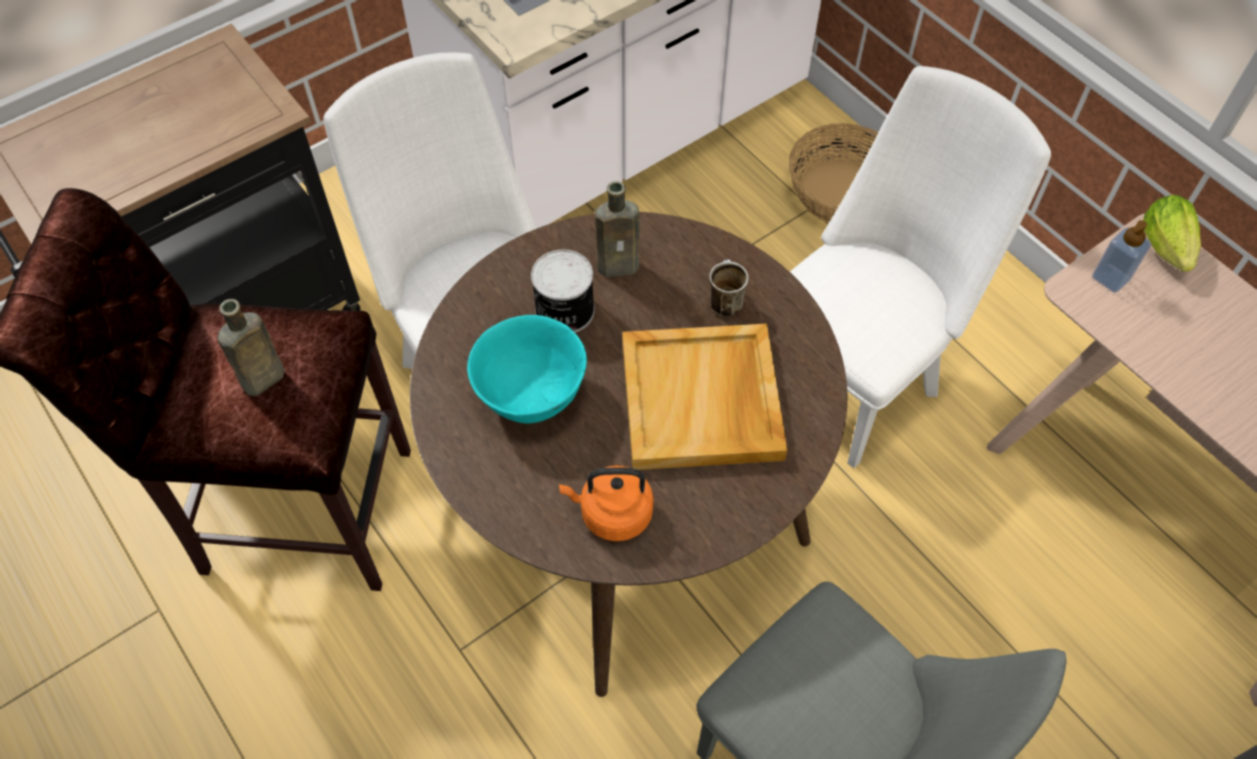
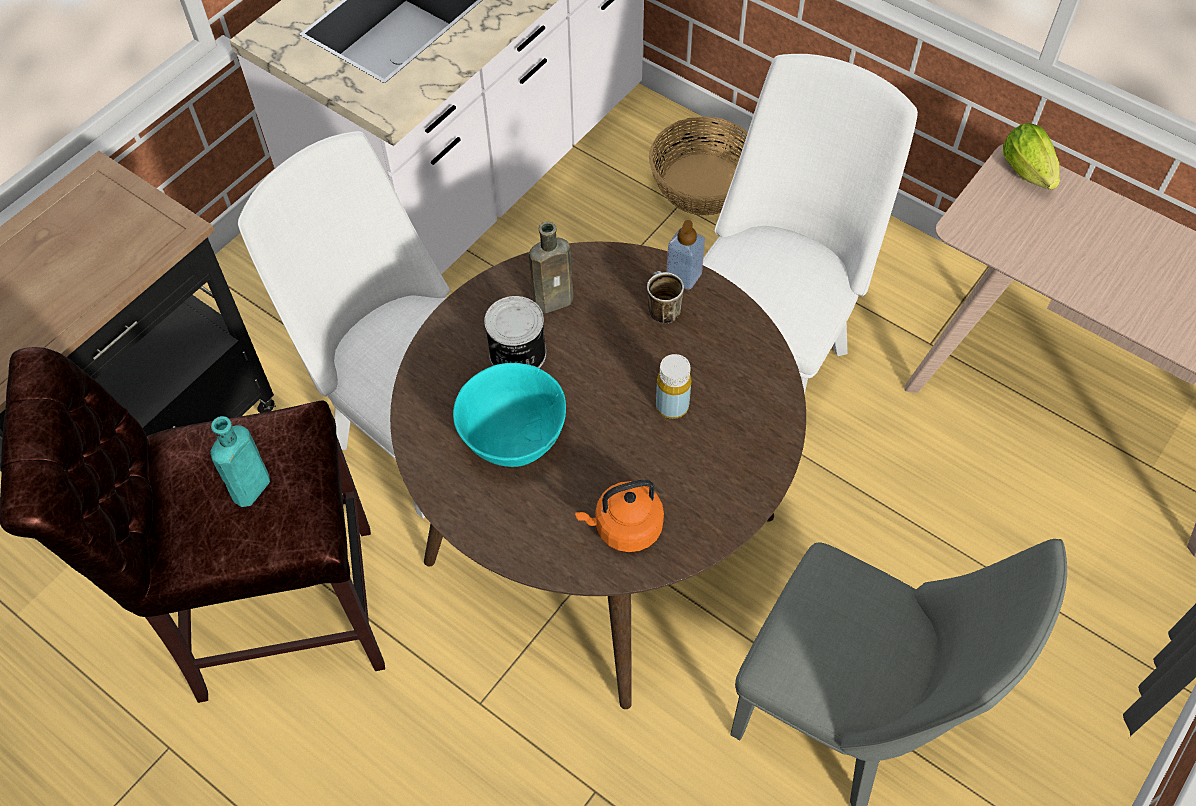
camera: 15 degrees left, 0 degrees up
(261, 381) = (249, 491): brown bottle -> turquoise bottle
(702, 401) = (672, 406): beige tray -> yellow bottle
(1110, 278) = (989, 209): soap dispenser -> soap dispenser (684, 276)

